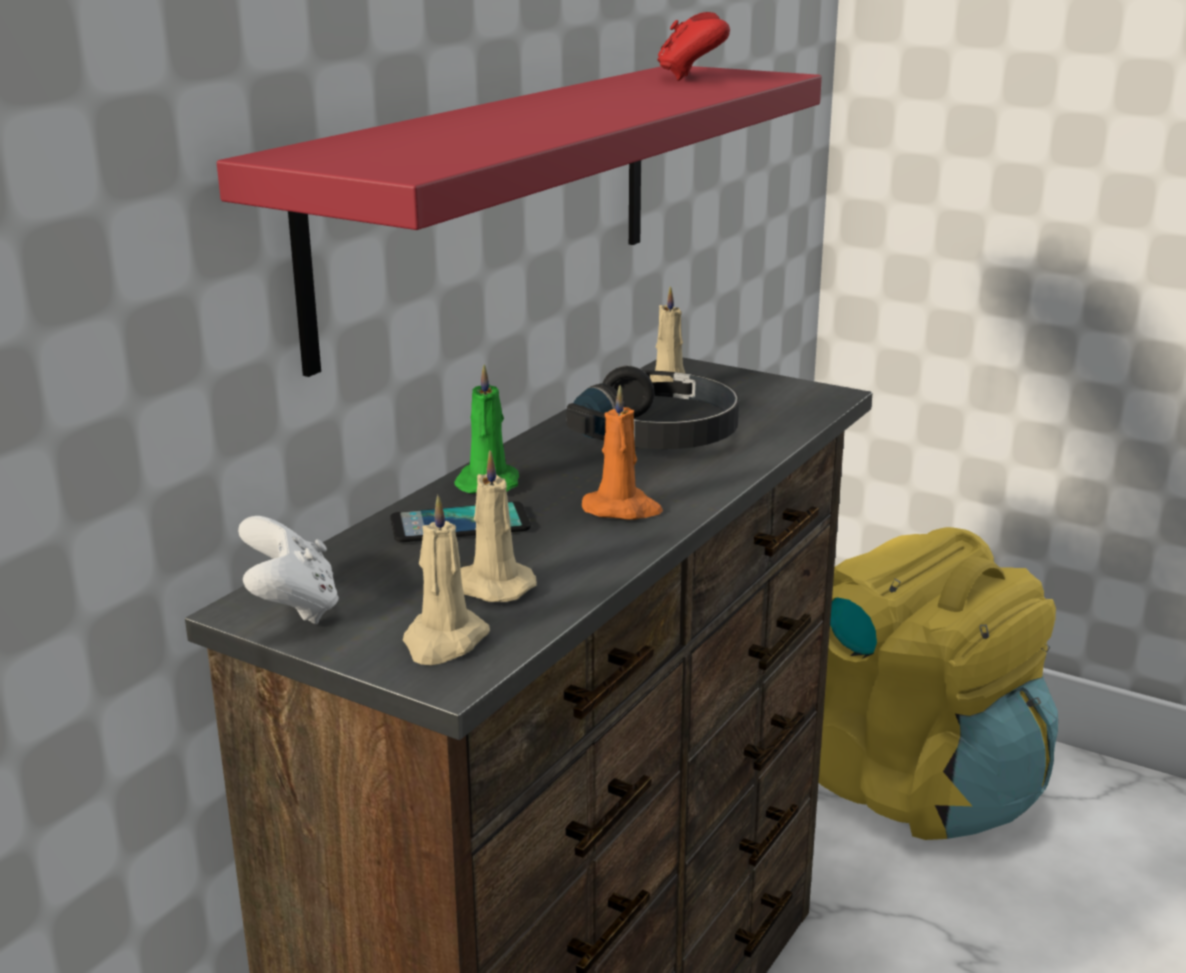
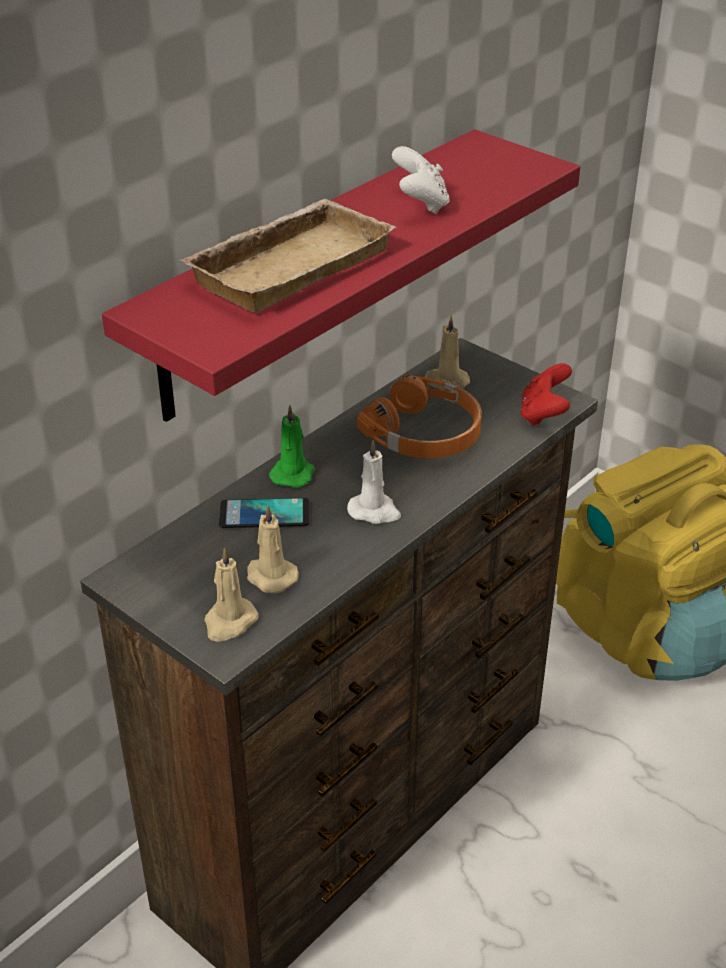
camera: 10 degrees right, 15 degrees up
(292, 608) = (145, 581): white game controller -> white game controller (420, 204)
(484, 125) = (289, 264): none -> beige tray
(622, 509) = (375, 511): orange candle -> white candle
(660, 434) = (425, 433): black headphones -> orange headphones
(690, 77) = (476, 166): red game controller -> red game controller (544, 414)

